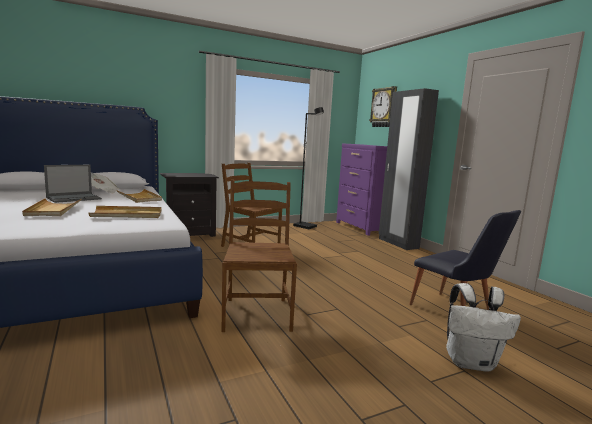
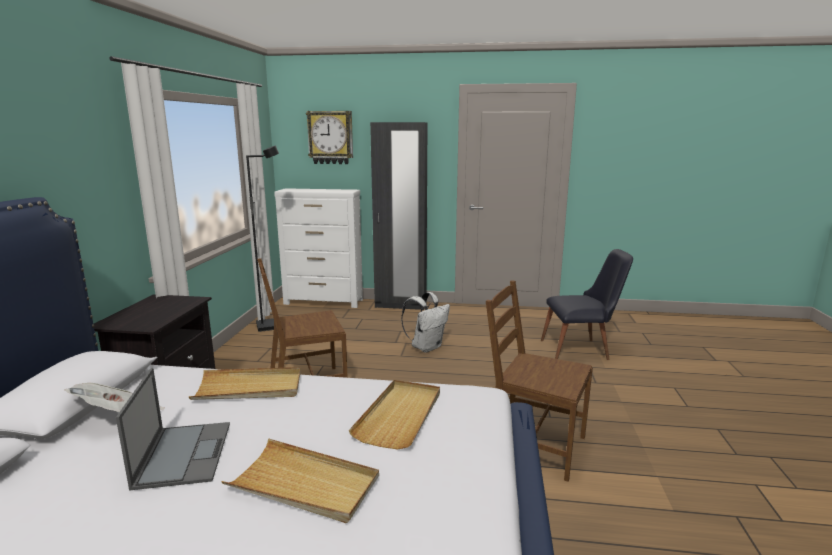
camera: 55 degrees left, 5 degrees up
(358, 228) = (324, 302): purple dresser -> white dresser
(471, 362) = (663, 380): white backpack -> white backpack (426, 347)

